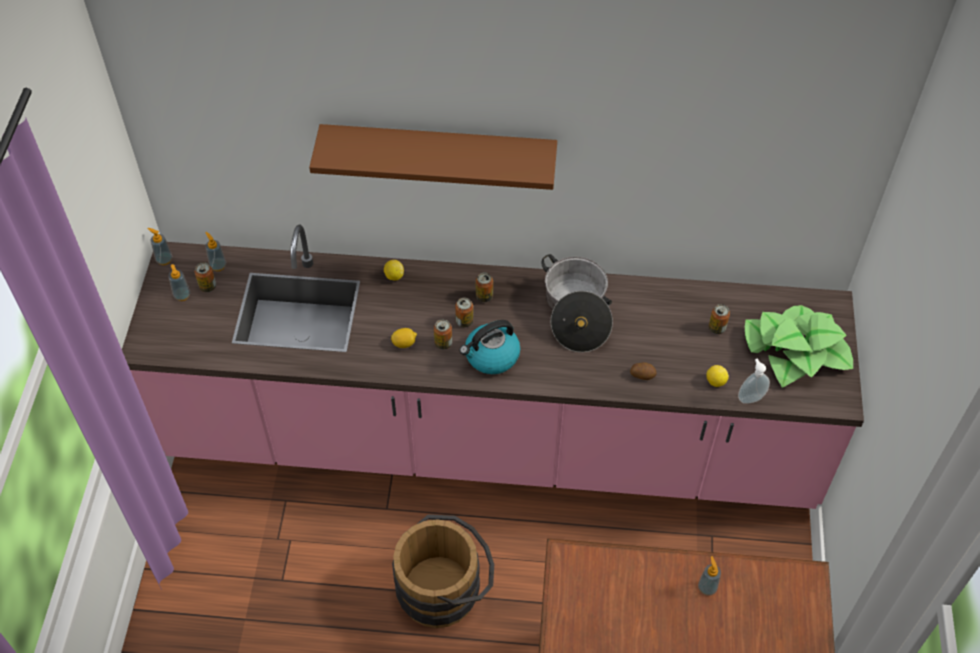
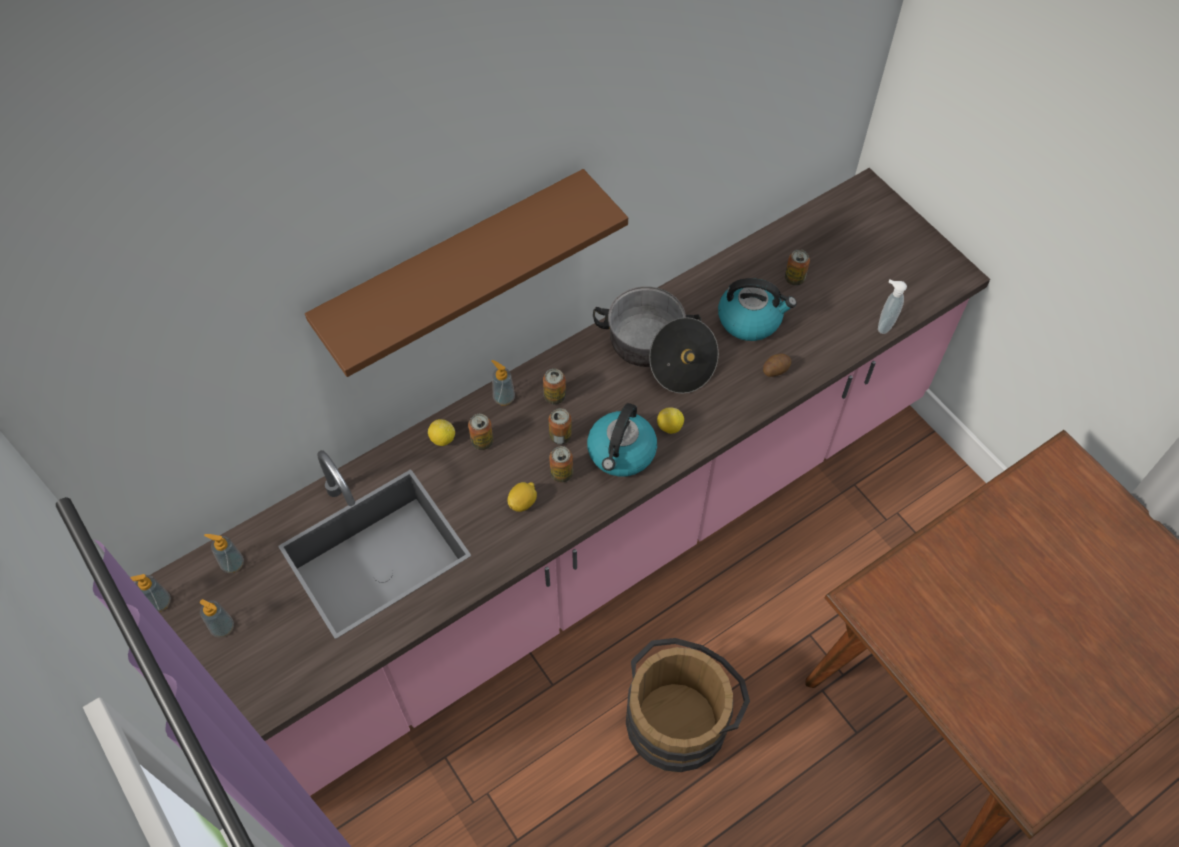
camera: 40 degrees left, 5 degrees up
(207, 286) = (244, 596): can -> can (482, 441)
(658, 333) = (750, 319): none -> kettle
(707, 587) = (999, 530): soap dispenser -> soap dispenser (504, 398)
(715, 381) = (842, 330): lemon -> lemon (669, 427)
(795, 350) = (877, 254): potted plant -> none

